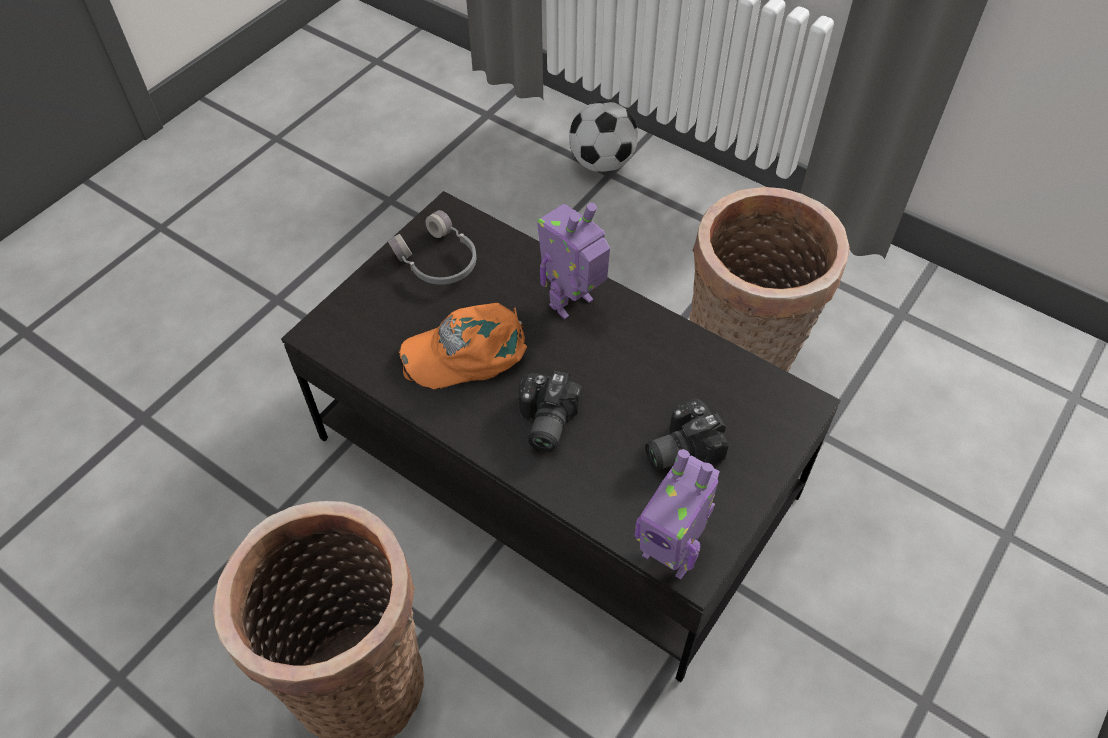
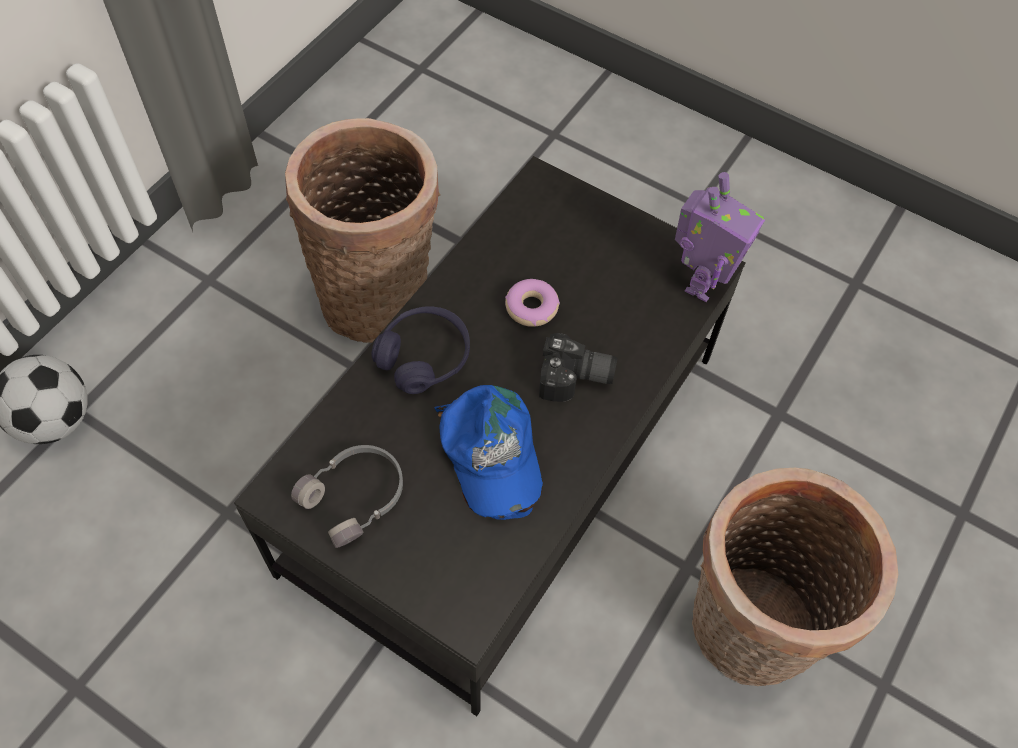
camera: 95 degrees left, 5 degrees up
(467, 351) = (490, 454): orange cap -> blue cap
(573, 304) = (424, 357): toy robot -> purple headphones
(630, 389) = (531, 307): none -> donut
(679, 447) = (594, 272): camera -> none

